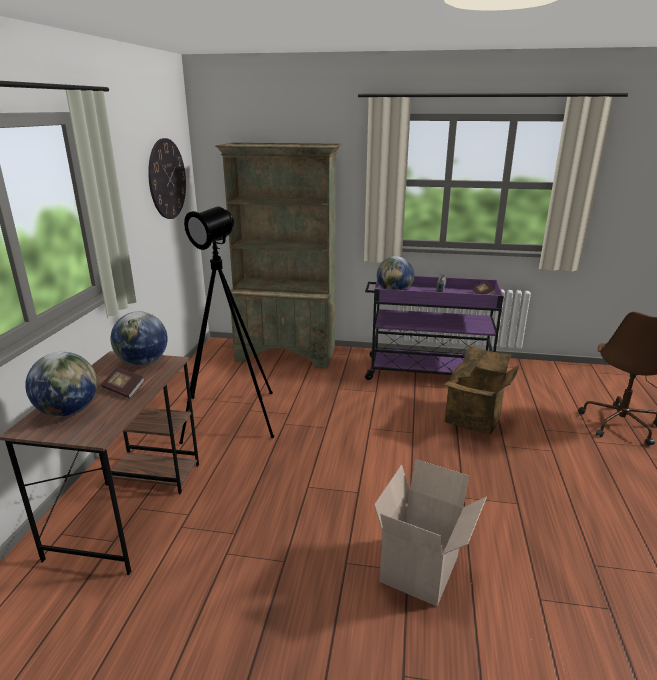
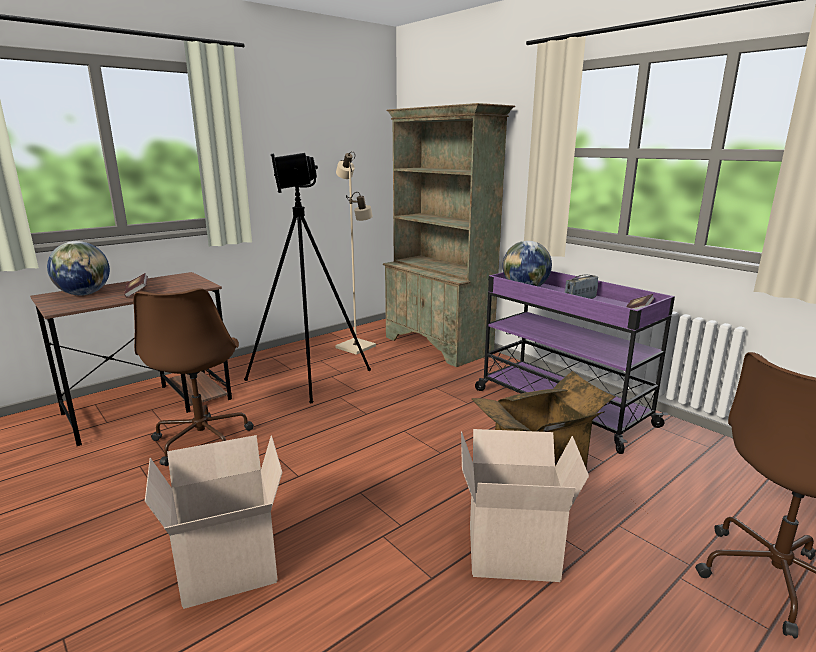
camera: 40 degrees right, 5 degrees down
(143, 363) = (187, 282): globe -> none
(167, 179) = (345, 143): wall clock -> none
(224, 377) = (355, 347): none -> beige floor lamp
(243, 509) = (202, 442): none -> brown office chair
(526, 467) = (513, 550): none -> cardboard box

